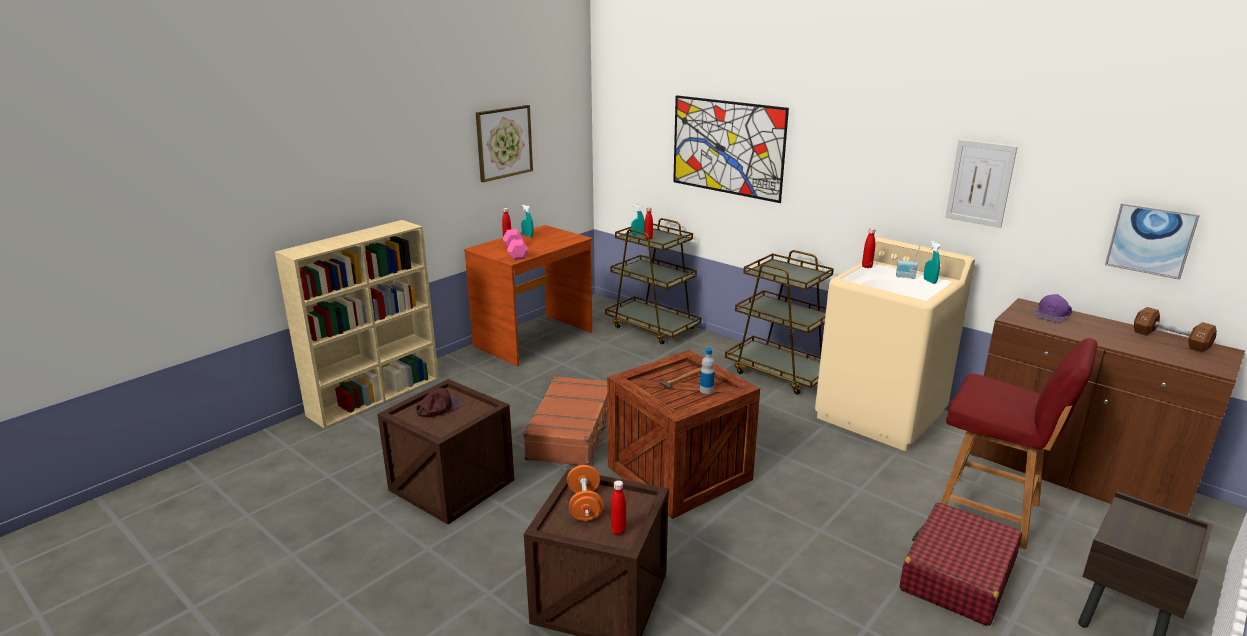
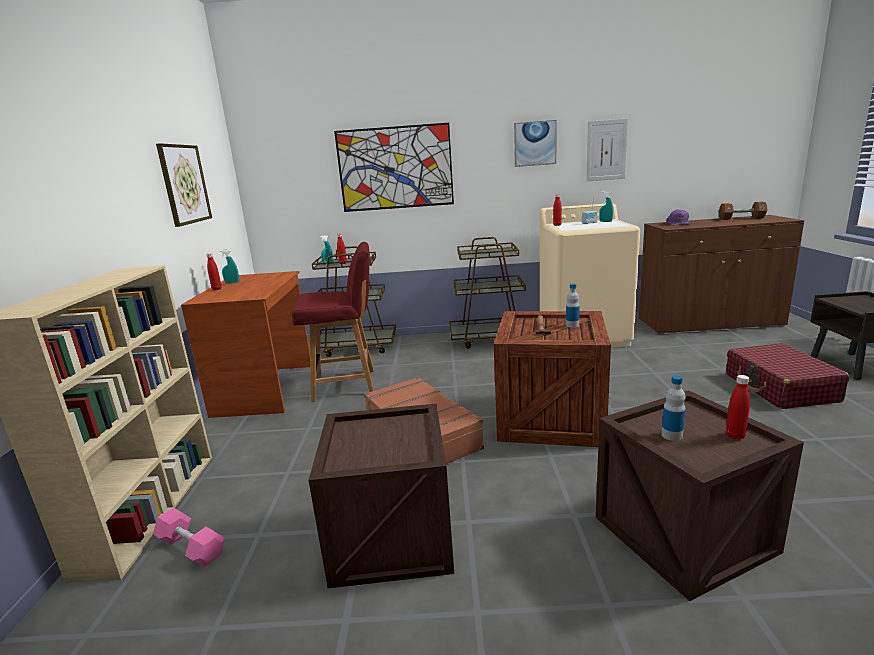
camera: 40 degrees left, 5 degrees down
(439, 407) = (365, 441): brown cap -> none
(515, 252) = (248, 292): pink dumbbell -> pink dumbbell (191, 547)
(585, 506) = (671, 435): orange dumbbell -> bottle
(990, 512) = (722, 353): red chair -> red chair (346, 385)
(1150, 240) = (712, 162): picture -> picture (535, 143)

